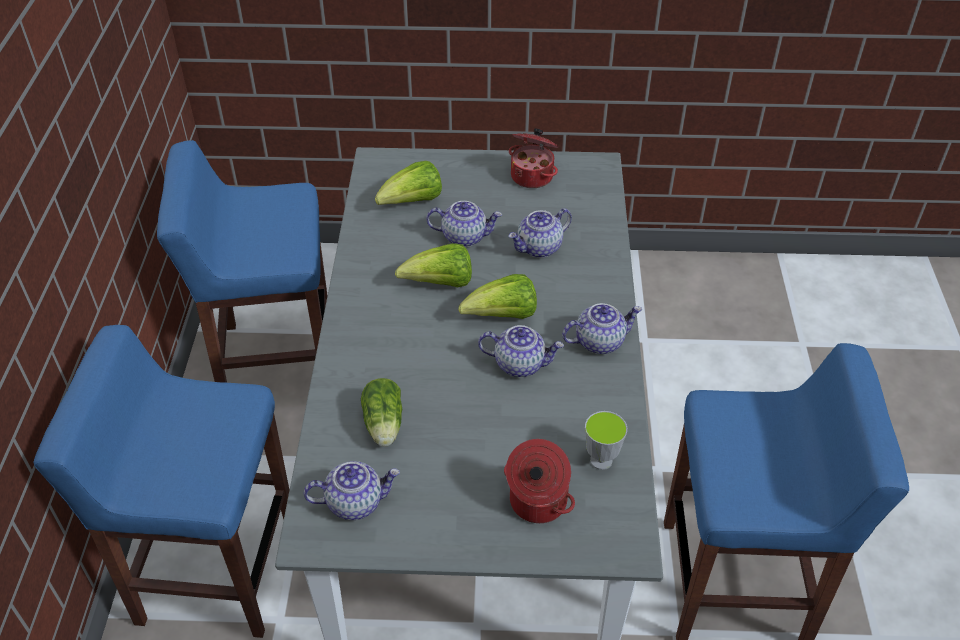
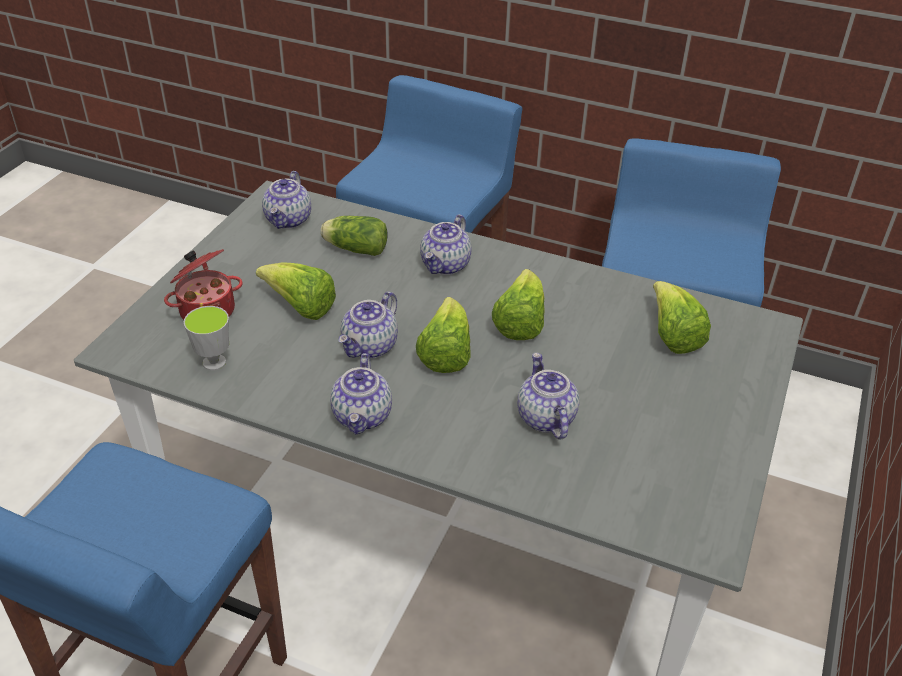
camera: 110 degrees right, 5 degrees down
(464, 236) = (592, 361): teapot -> teapot (446, 265)
(495, 431) = (300, 307): none -> lettuce
(533, 176) = (700, 459): cooking pot -> none

